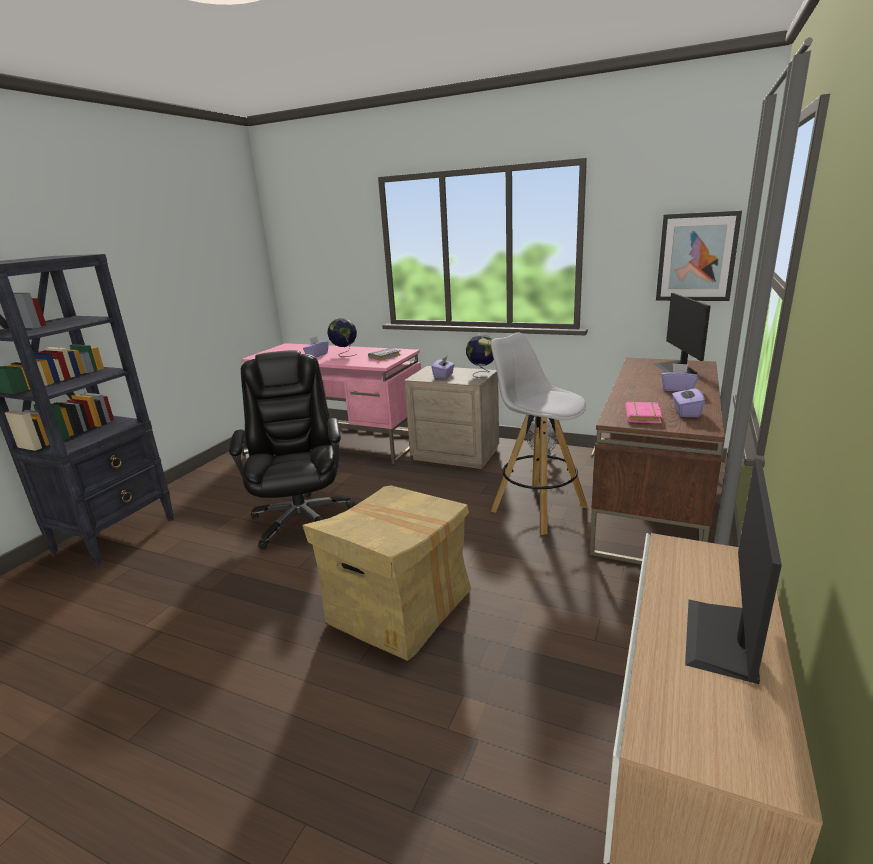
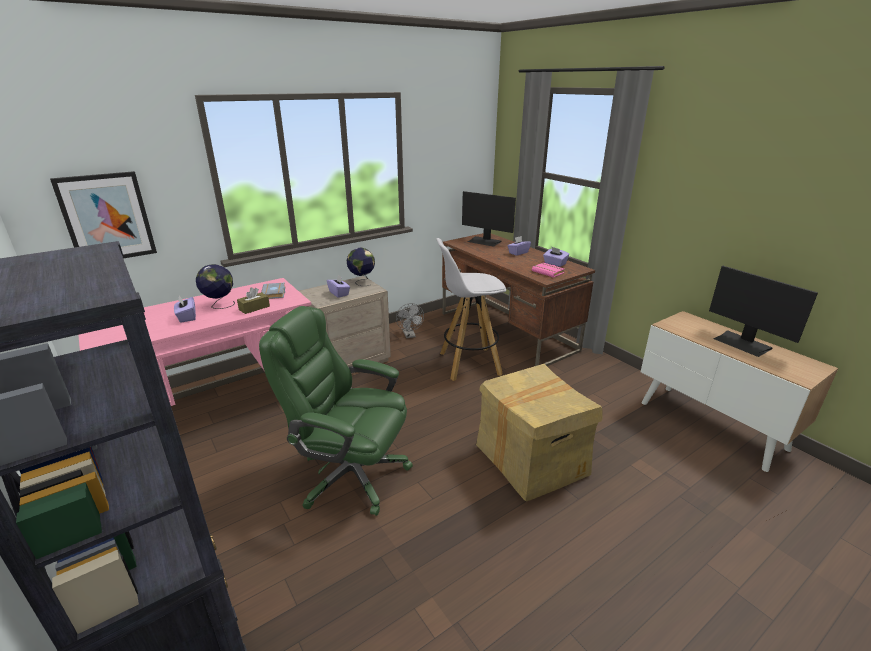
camera: 60 degrees left, 5 degrees up
(302, 519) = (350, 474): black office chair -> green office chair
(352, 361) = (254, 308): none -> brown tissue box
(696, 257) = (467, 165): picture -> picture (107, 217)

